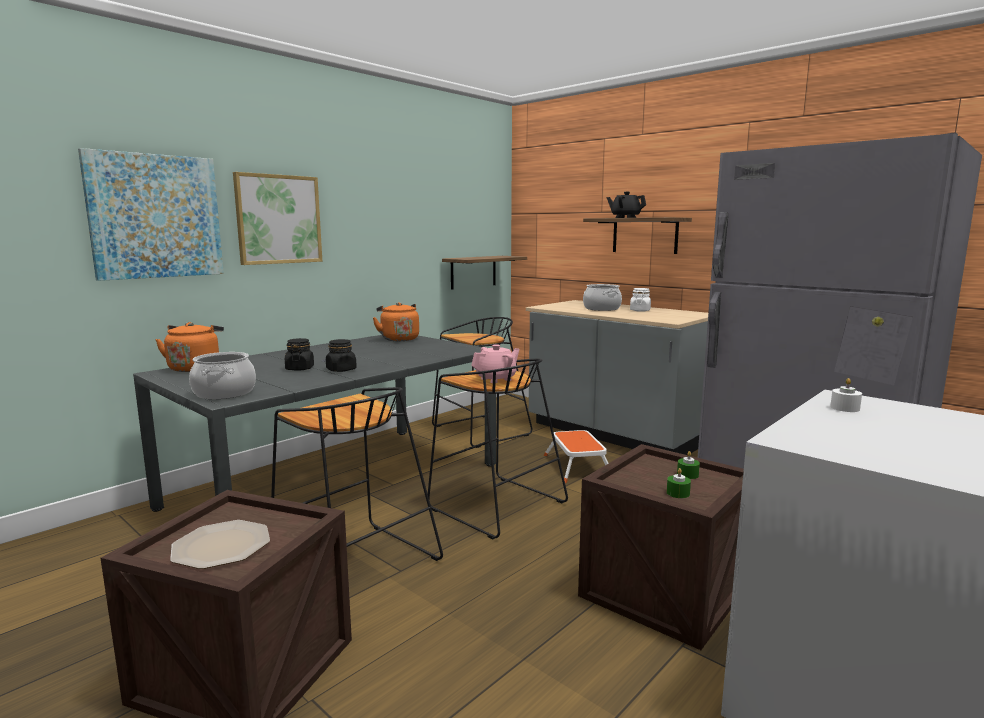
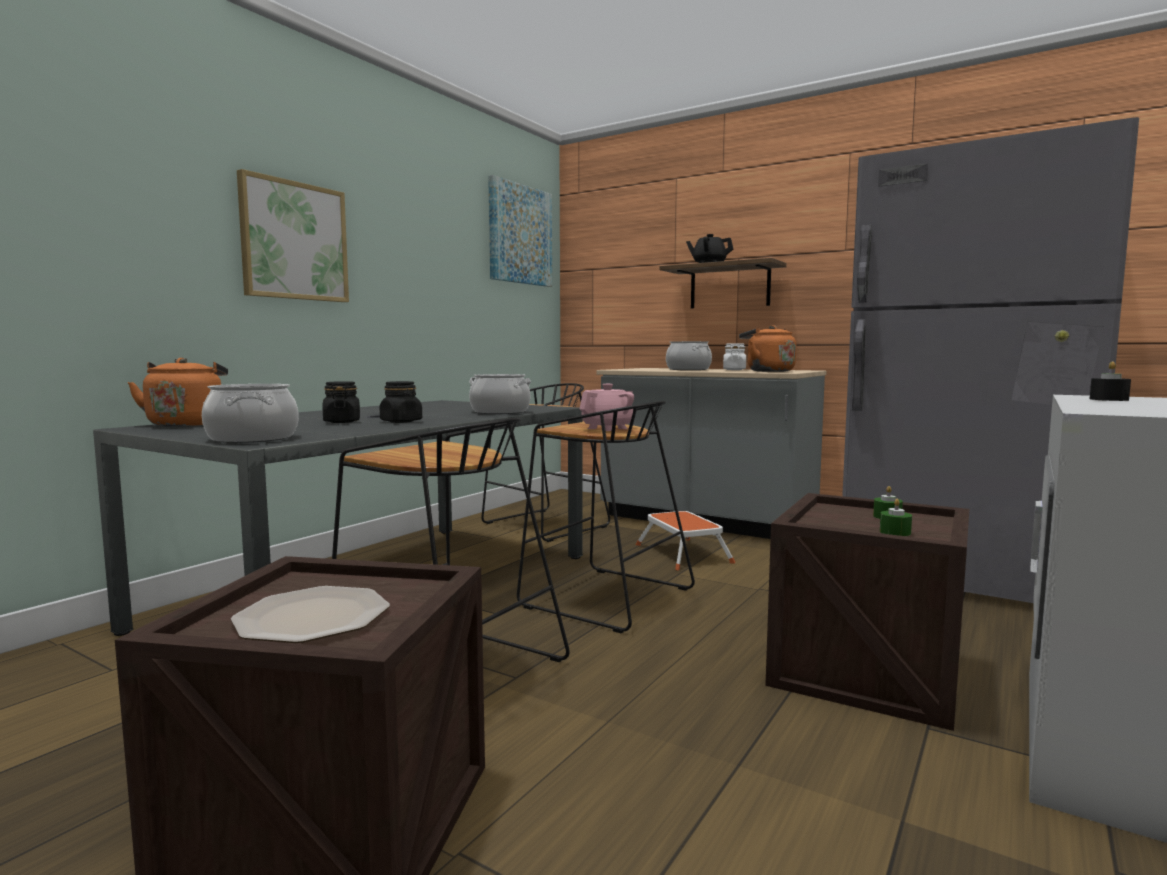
camera: 10 degrees left, 5 degrees down
(155, 216) = (130, 214): picture -> picture (519, 234)
(398, 339) = (448, 403): orange kettle -> orange kettle (767, 371)
(425, 355) = (499, 412): none -> cooking pot
(473, 272) = (521, 336): shelf -> none
(845, 408) = (1108, 399): white candle -> black candle

